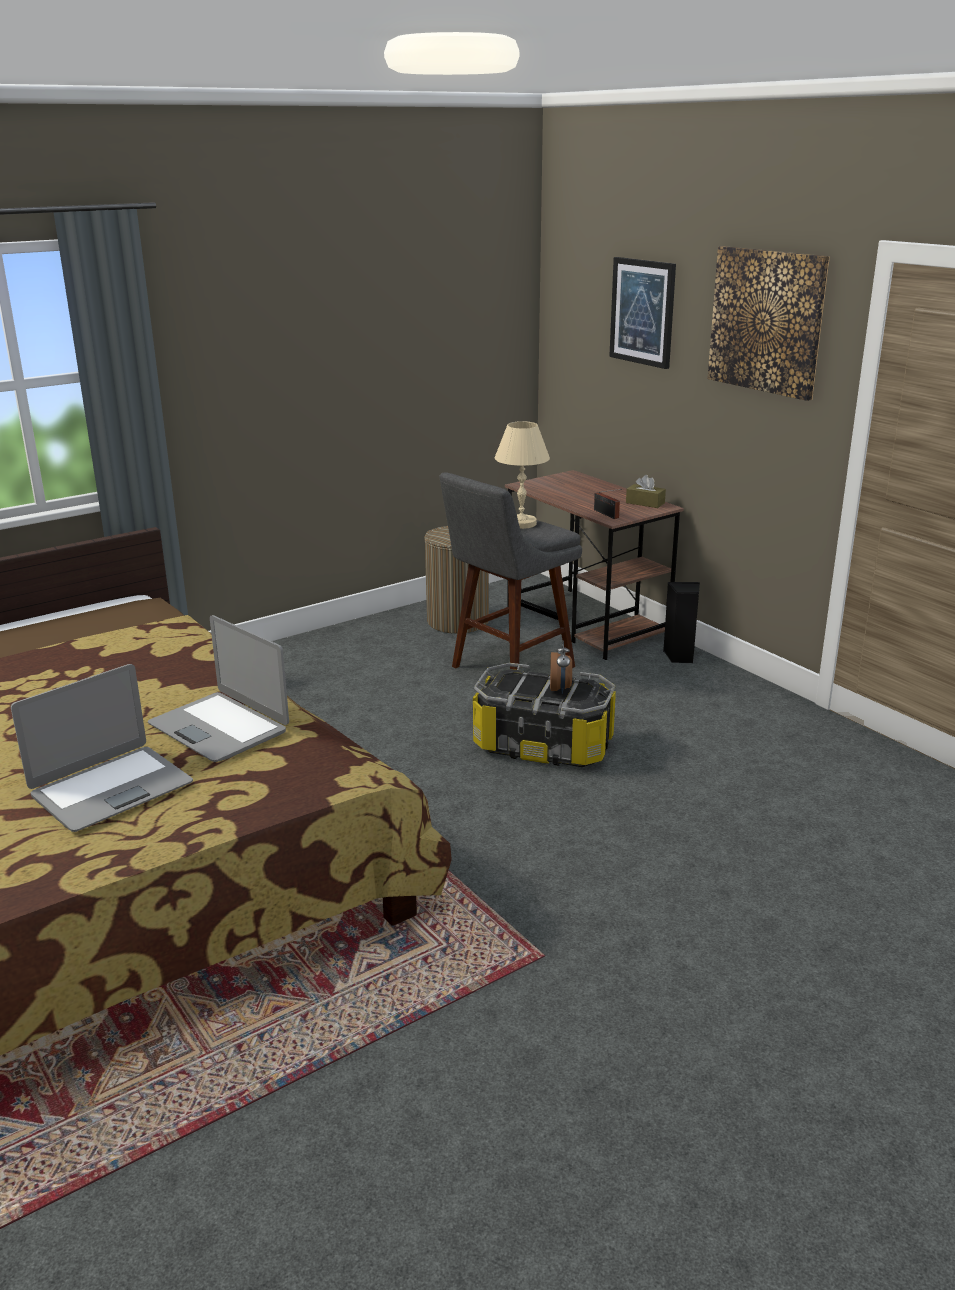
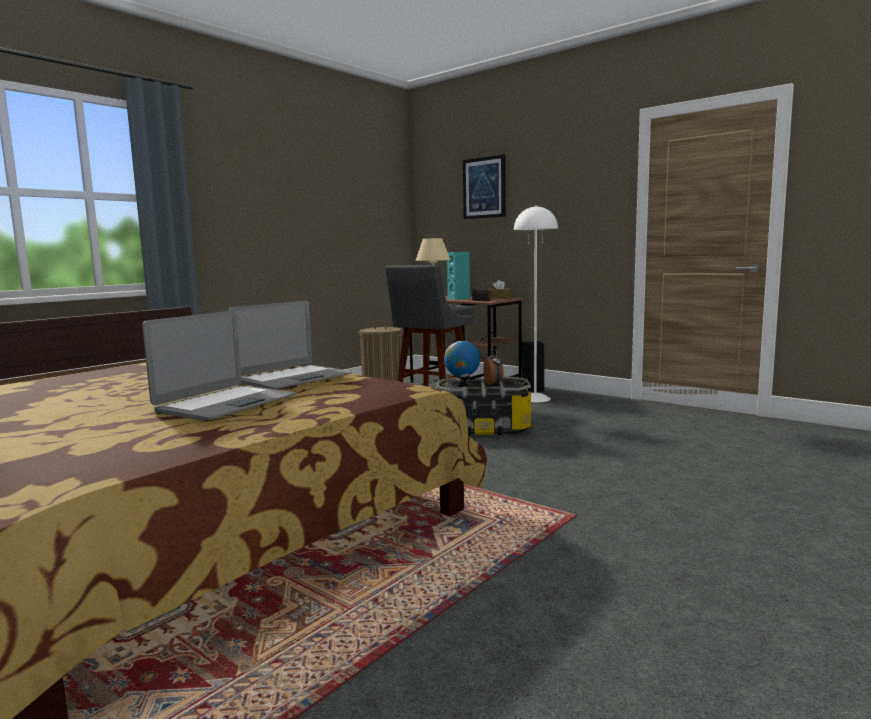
camera: 15 degrees left, 15 degrees down
(220, 728) = (293, 379): laptop -> laptop turned 75 degrees counterclockwise
(514, 684) = (462, 385): none -> globe
(584, 494) = (459, 298): none -> turquoise speaker
(666, 681) = (535, 398): none -> white floor lamp
(767, 321) = (570, 172): picture -> none

